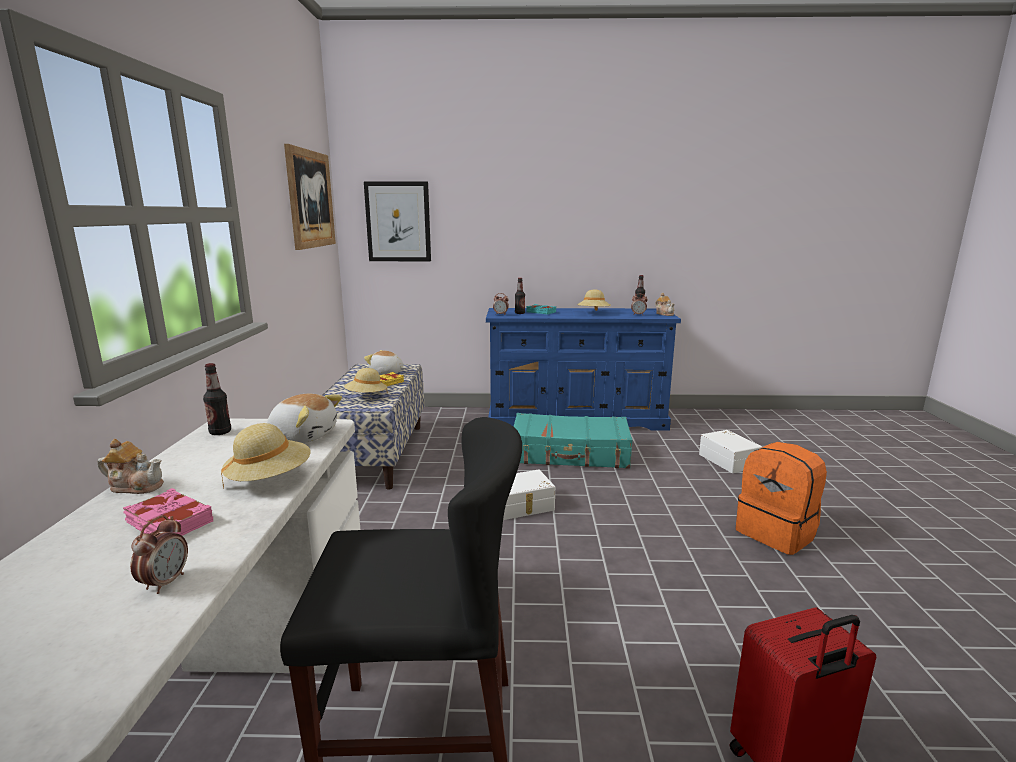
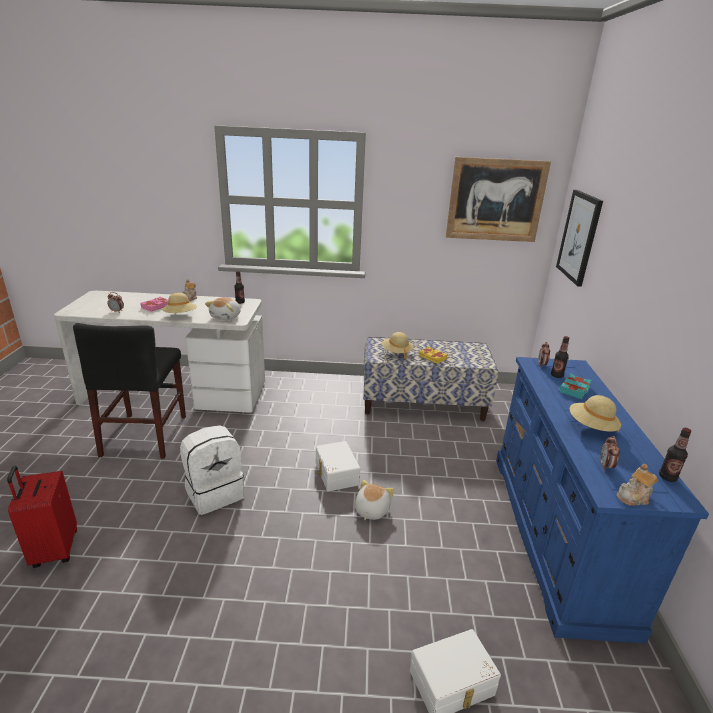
camera: 90 degrees right, 10 degrees up
(386, 373) = (460, 356): plush toy -> plush toy (371, 510)
(570, 454) = (444, 515): turquoise suitcase -> none
(583, 596) = (215, 493): none -> white backpack
(777, 533) = (259, 656): orange backpack -> none

